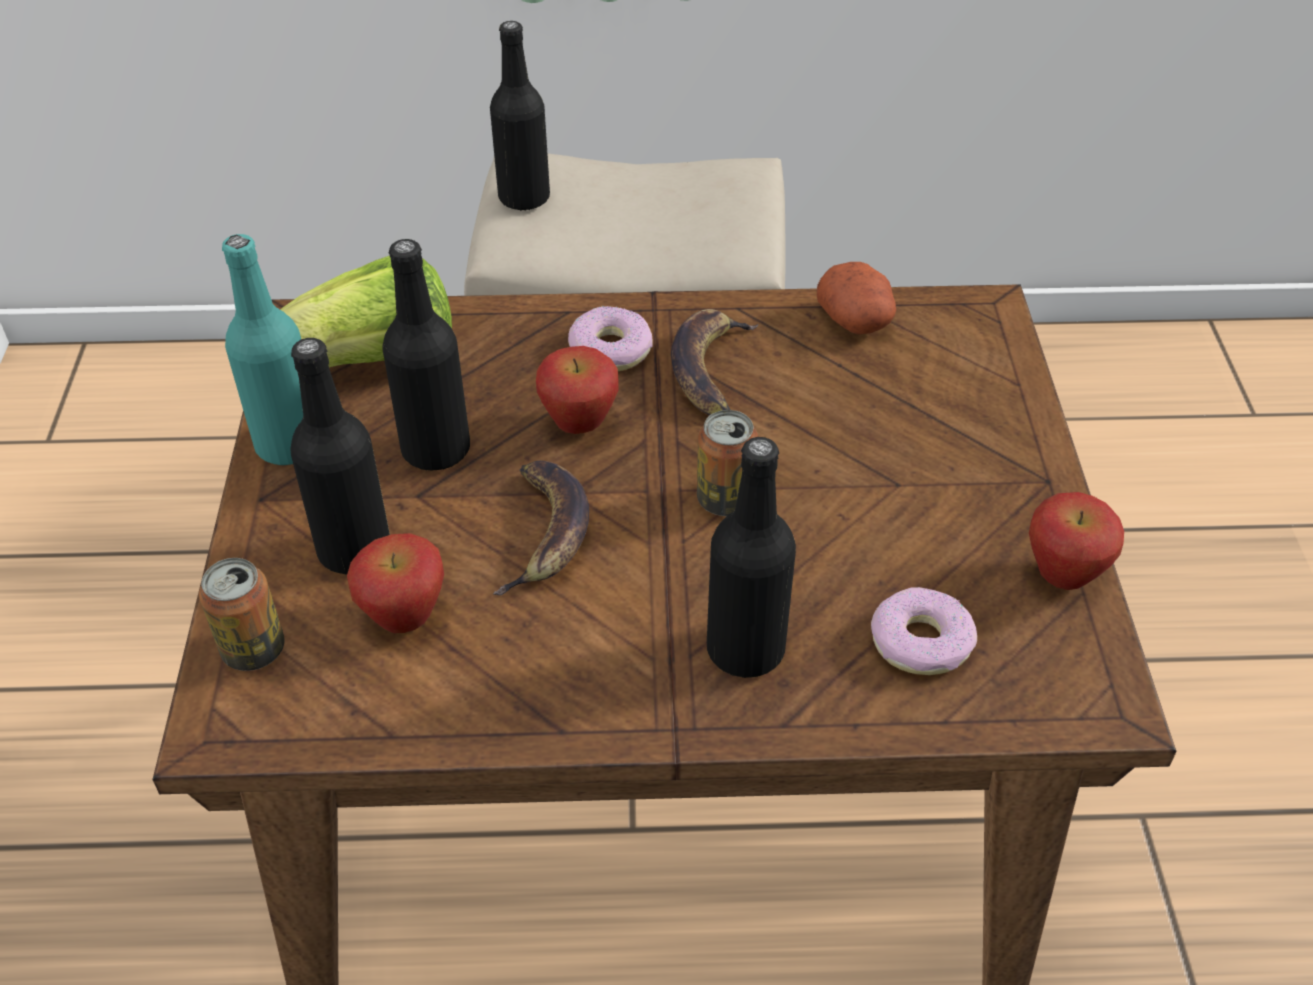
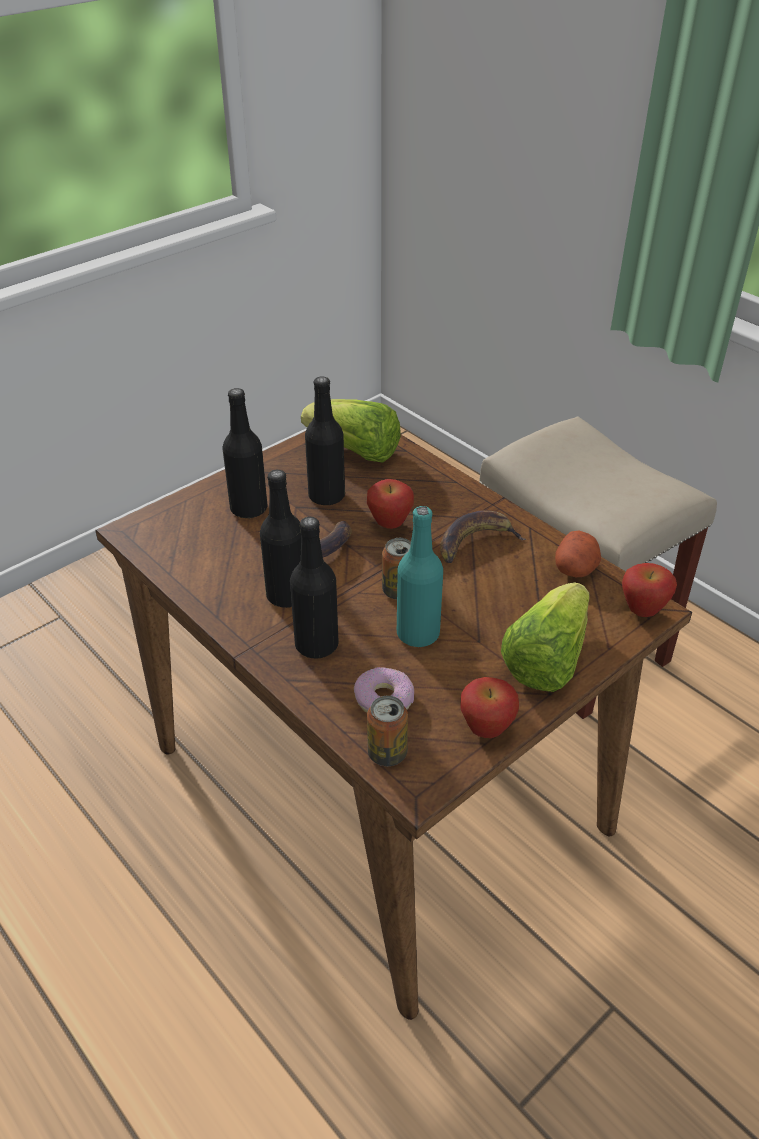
camera: 50 degrees right, 5 degrees down
(253, 650) = (174, 515): can -> can (387, 753)
(289, 444) = (283, 460): turquoise bottle -> turquoise bottle (418, 634)
(405, 619) = (228, 542): apple -> apple (642, 611)
(524, 198) = (550, 440): black bottle -> black bottle (287, 595)
(610, 350) = (447, 507): donut -> none
(988, 446) = (546, 659): none -> lettuce

